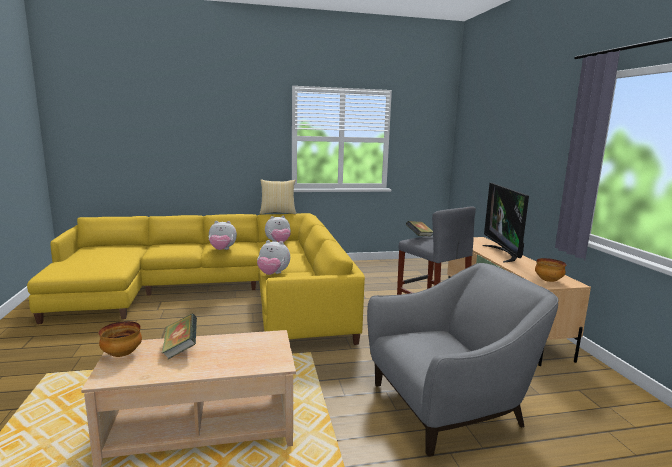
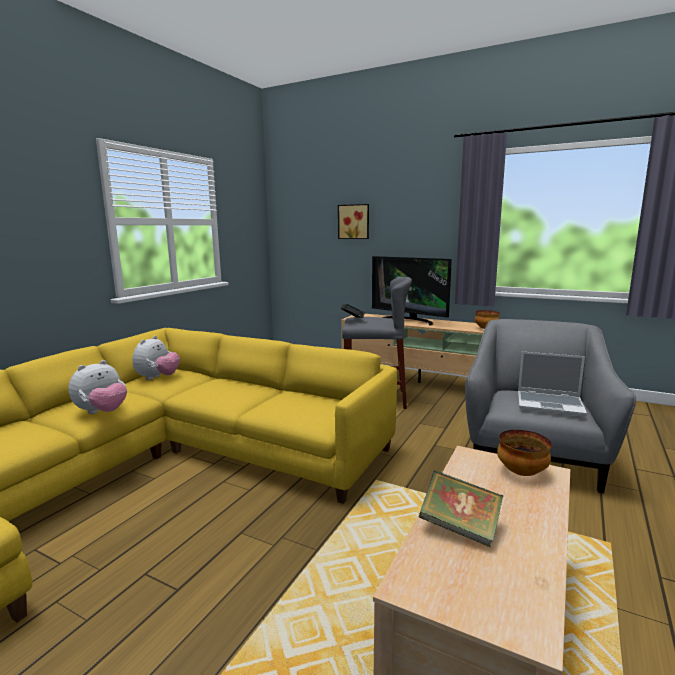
camera: 50 degrees left, 0 degrees up
(122, 354) = (443, 591): bowl -> bowl (522, 472)
(273, 274) = (254, 411): plush toy -> none
(278, 213) = (121, 336): pillow -> none
(431, 351) = (550, 404): none -> laptop
(501, 146) = (354, 221): none -> picture

